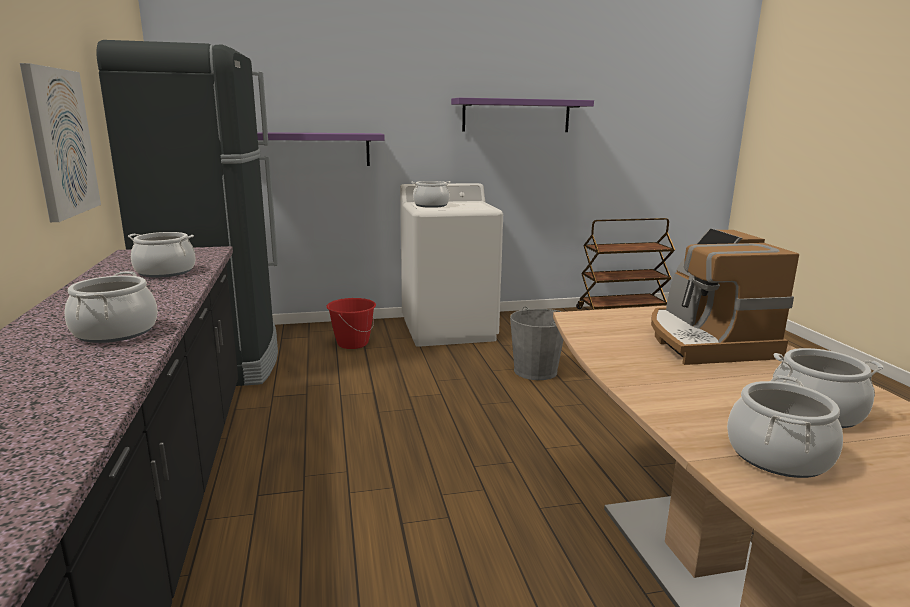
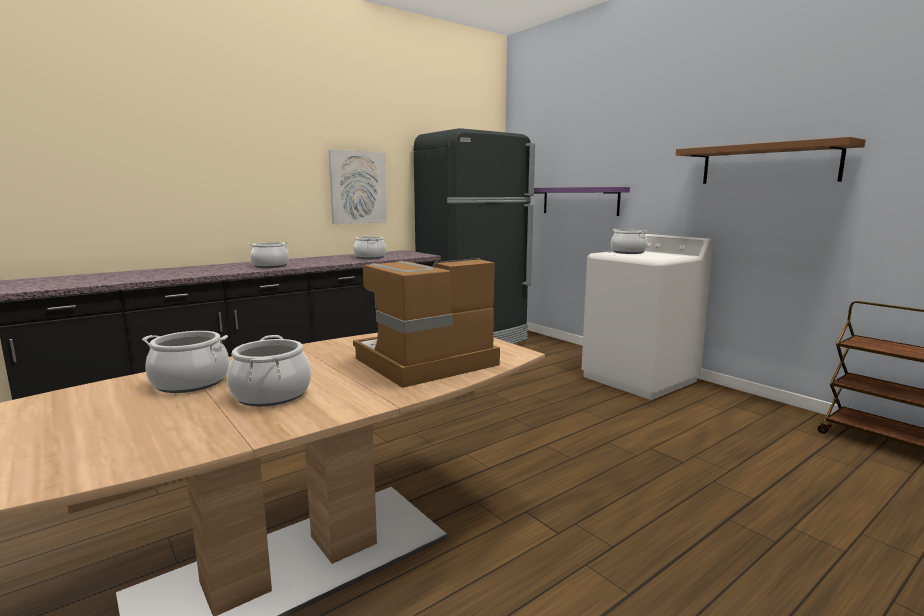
camera: 65 degrees right, 5 degrees down
(352, 343) = (553, 359): red bucket -> none
(516, 115) = (768, 164): purple shelf -> brown shelf
(536, 371) = (611, 427): grey bucket -> none

